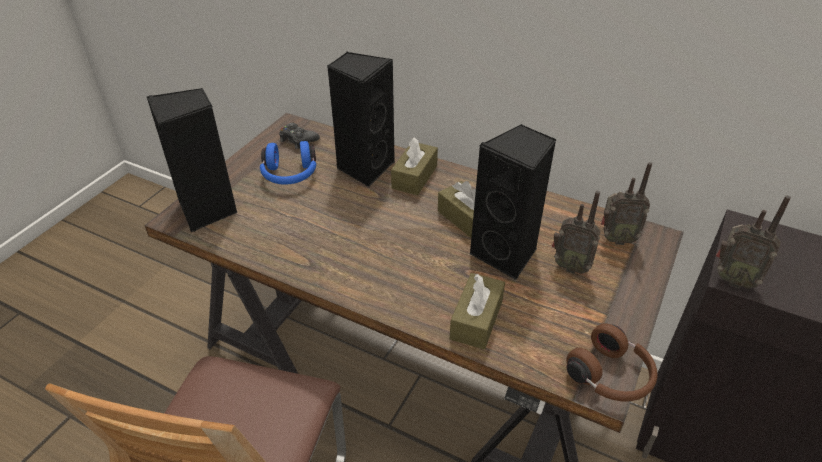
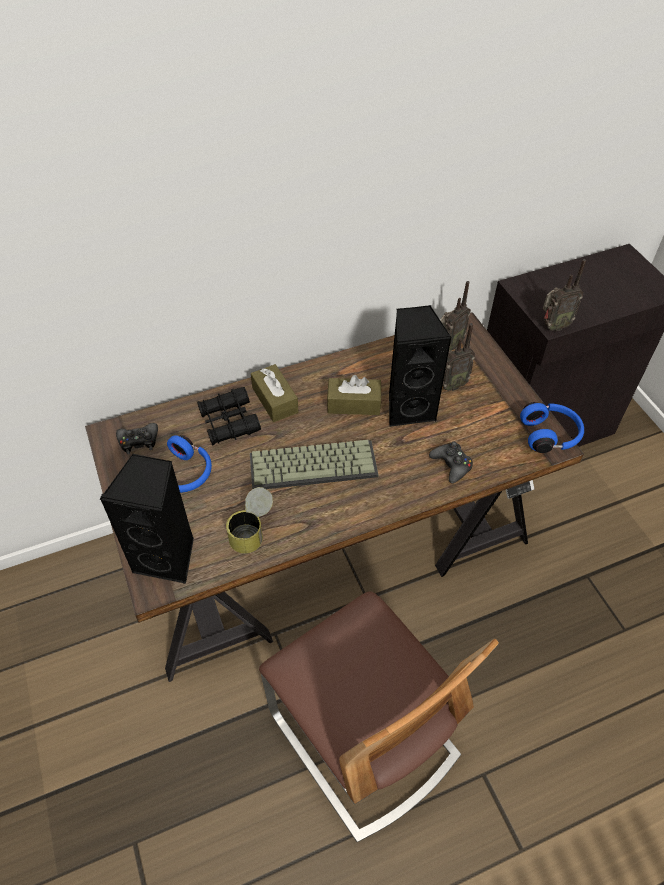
camera: 50 degrees left, 10 degrees up
(273, 238) = (252, 531): none -> can
(364, 168) = (229, 422): black speaker -> black binoculars
(375, 233) = (314, 464): none -> keyboard
(476, 319) = (451, 465): brown tissue box -> black game controller
(611, 377) = (550, 435): brown headphones -> blue headphones

